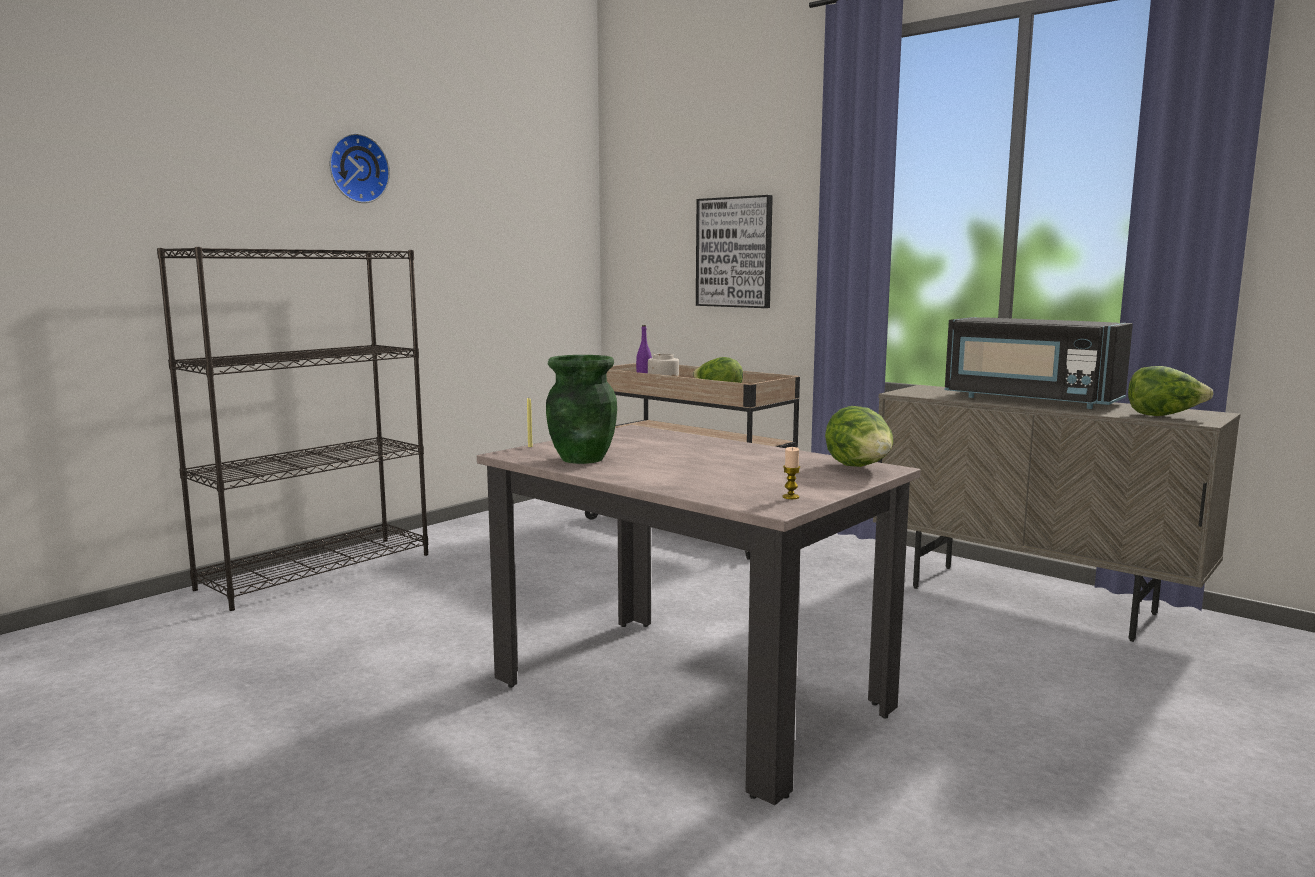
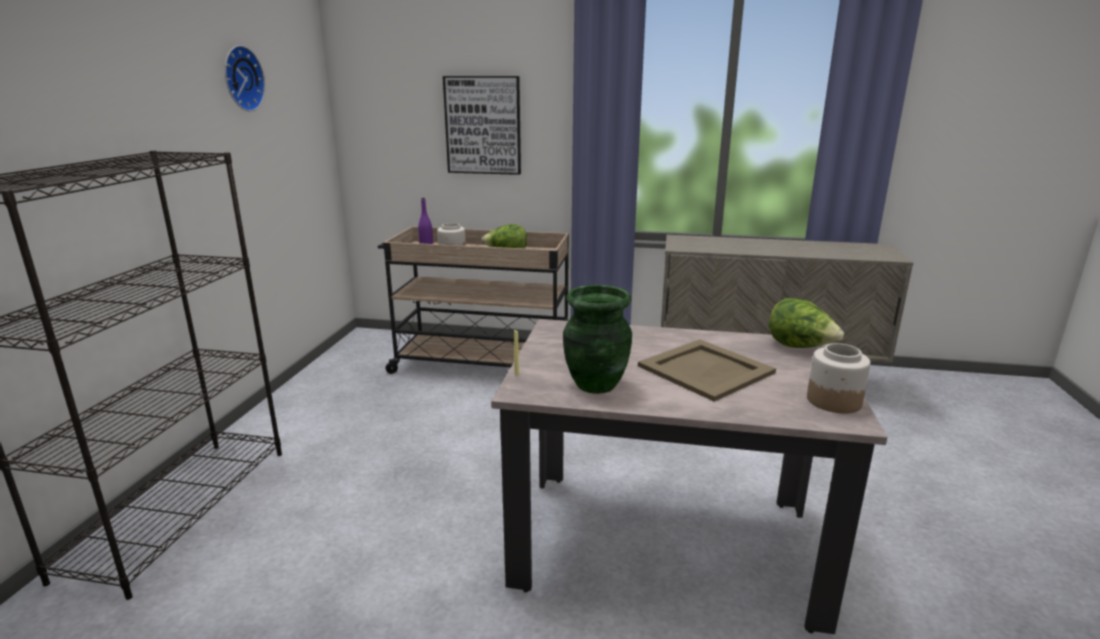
camera: 30 degrees left, 10 degrees up
(357, 169) = (118, 52): wall clock -> wall clock (240, 78)
(710, 465) = (704, 369): none -> beige tray
(790, 497) = (833, 401): candle -> jar
(1029, 400) = (767, 246): black microwave -> none
(1163, 416) = (866, 254): lettuce -> none

